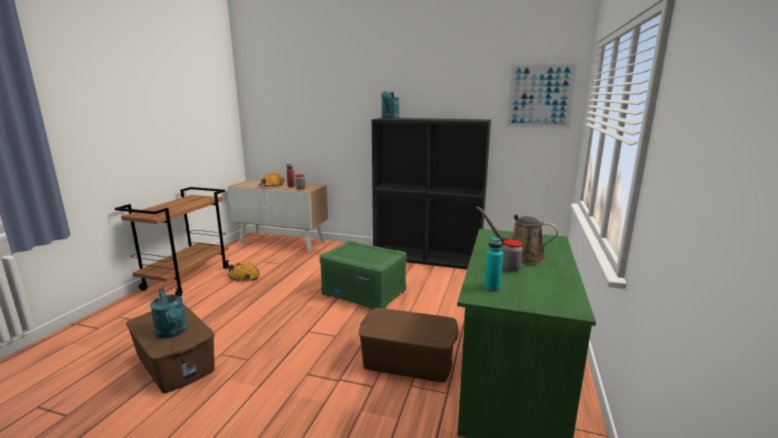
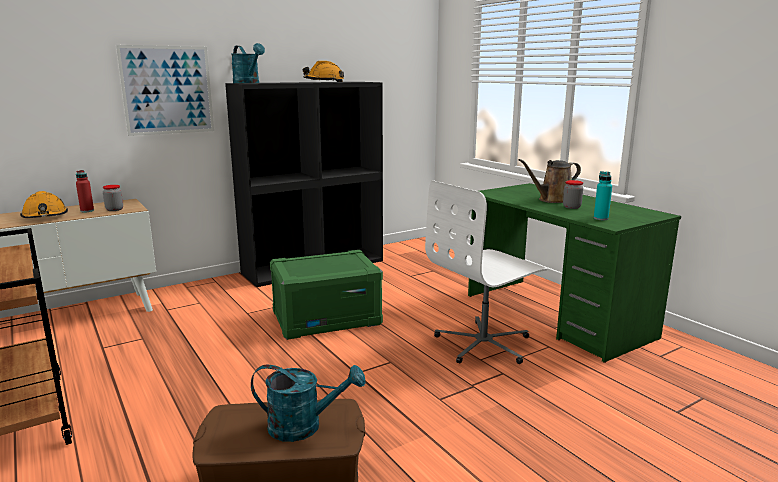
camera: 50 degrees left, 0 degrees up
(244, 277) = (124, 373): orange hard hat -> orange hard hat (324, 82)
(408, 360) = (484, 344): brown storage box -> white office chair
(540, 96) = (400, 54): picture -> picture (167, 90)

